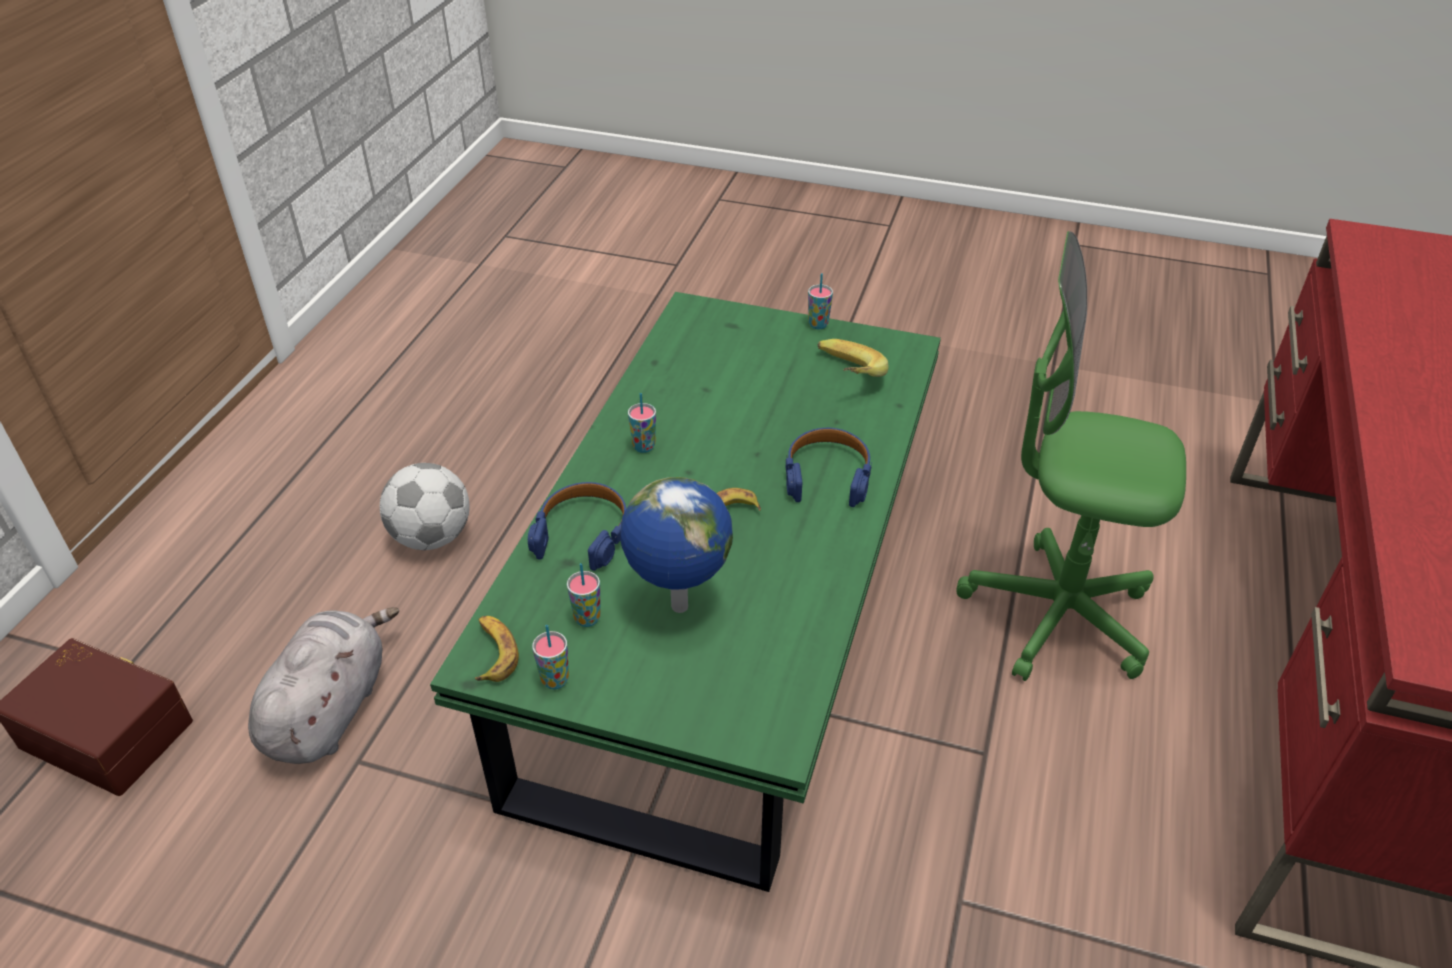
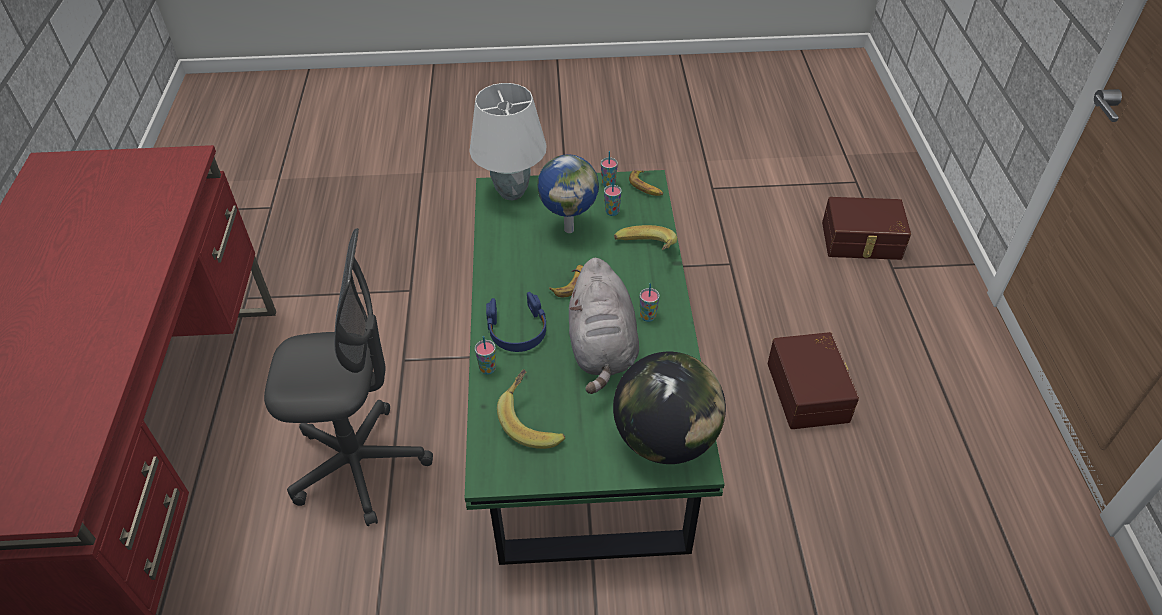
camera: 160 degrees right, 5 degrees up
(330, 709) = (767, 280): grey plush toy -> grey plush toy (602, 348)
(432, 537) = (810, 391): football -> brown storage box
(583, 533) = (645, 252): blue headphones -> banana
(708, 332) = (665, 439): none -> globe
(745, 719) = (511, 192): none -> white table lamp
(818, 324) = (577, 478): cup -> cup (488, 369)
(1056, 615) = (360, 465): green office chair -> grey office chair

